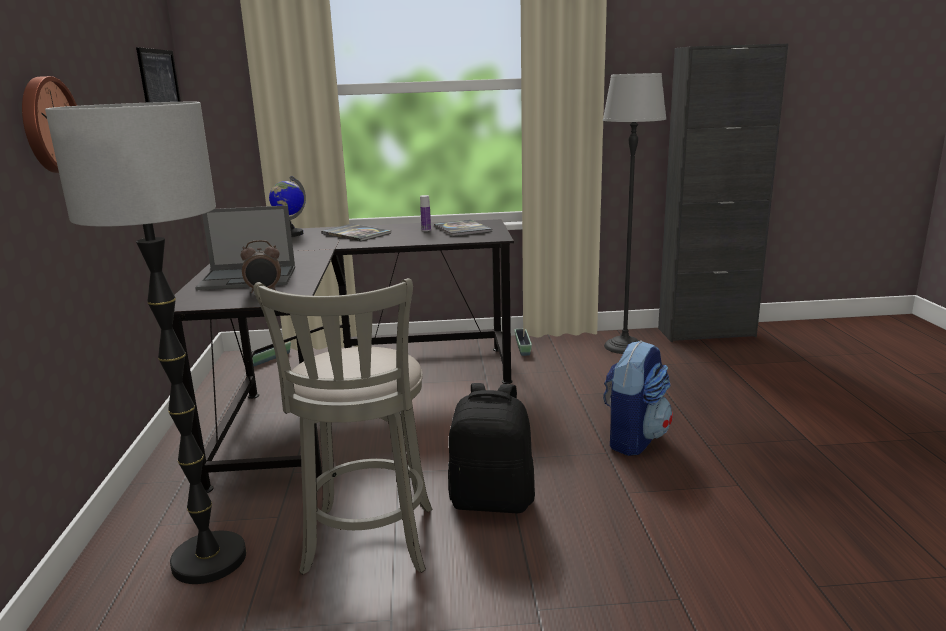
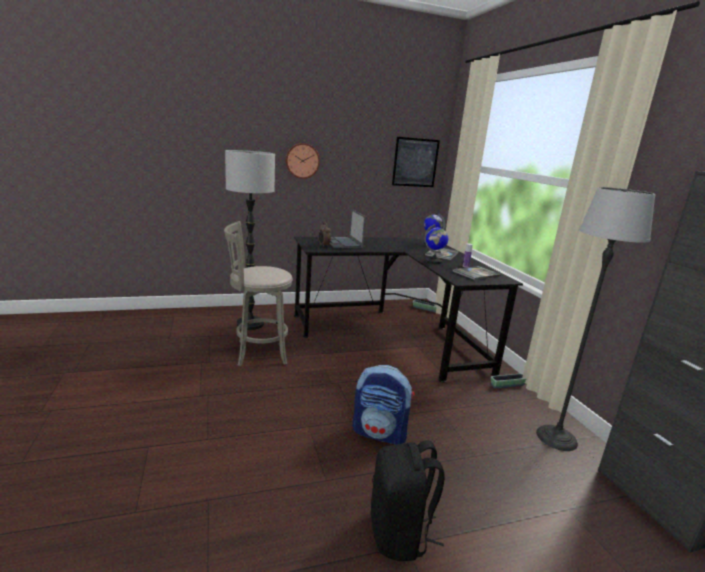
camera: 75 degrees right, 0 degrees up
(400, 240) = (433, 262): none -> globe
(492, 500) = (295, 380): black backpack -> black backpack (399, 533)

